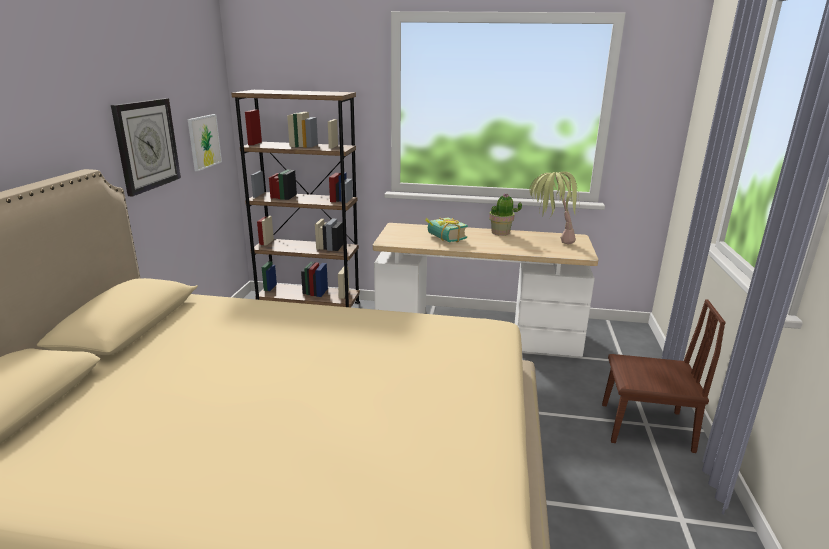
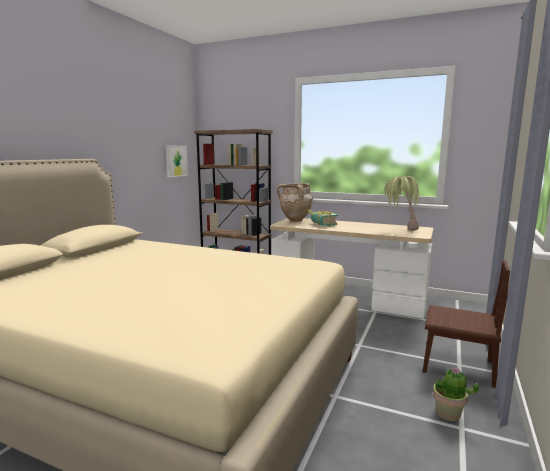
camera: 15 degrees right, 10 degrees down
(146, 145) = (134, 154): wall clock -> none
(403, 232) = (295, 221): none -> beige vase
(500, 233) = (365, 224): potted plant -> potted plant (448, 414)

